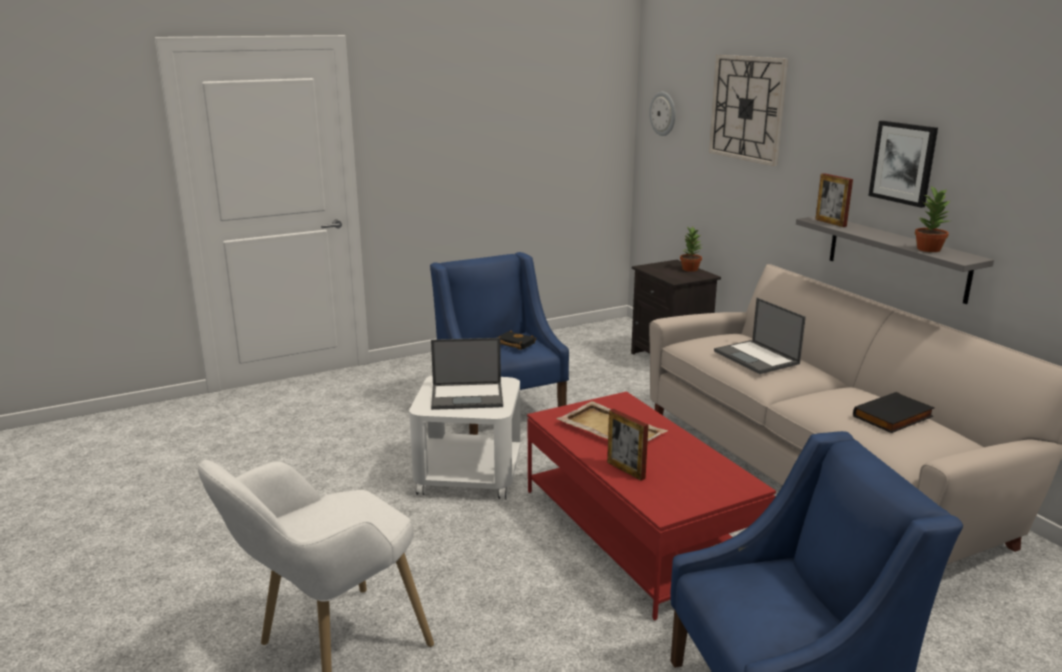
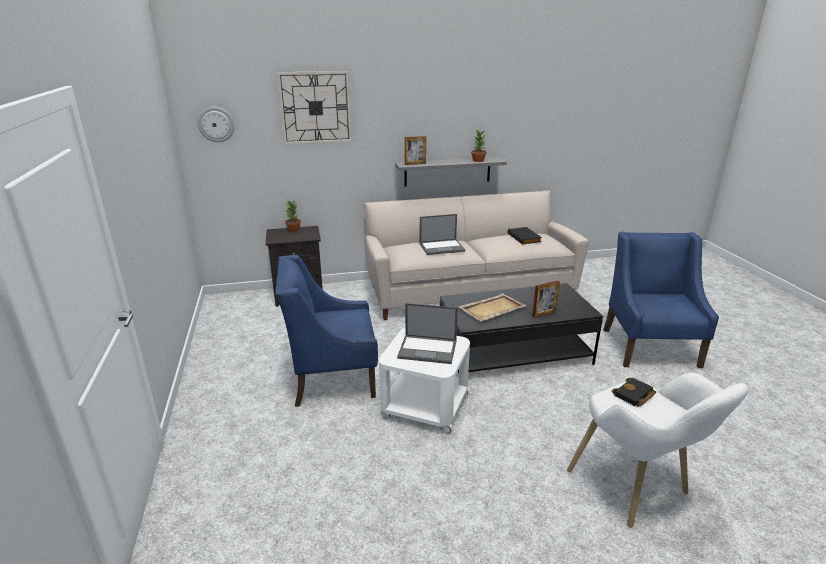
camera: 75 degrees left, 5 degrees up
(468, 396) = (428, 349): laptop -> laptop turned 90 degrees clockwise
(514, 344) = (347, 317): black book -> black book (634, 396)
(637, 532) = (514, 353): red coffee table -> black coffee table
(903, 163) = (444, 121): picture -> none

